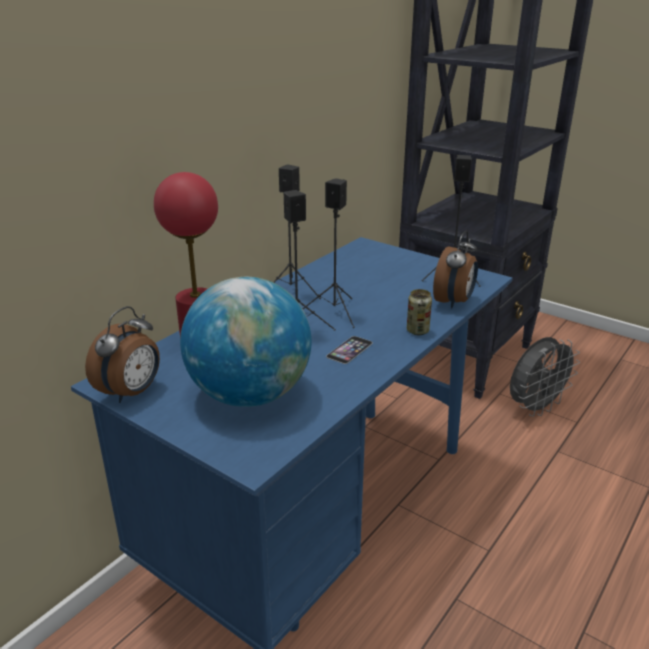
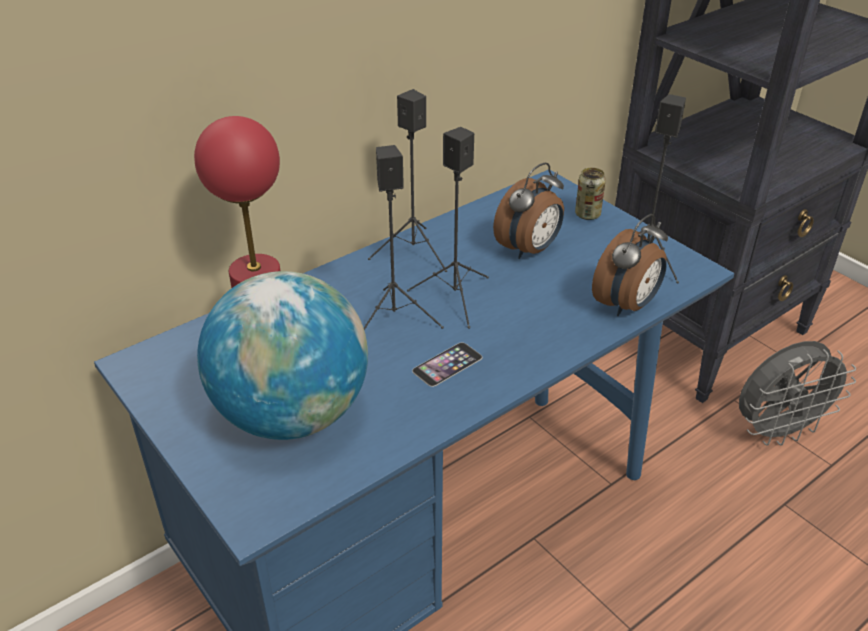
camera: 15 degrees right, 10 degrees up
(132, 392) = (157, 384): alarm clock -> alarm clock (529, 250)
(417, 331) = (552, 348): can -> can (587, 215)

